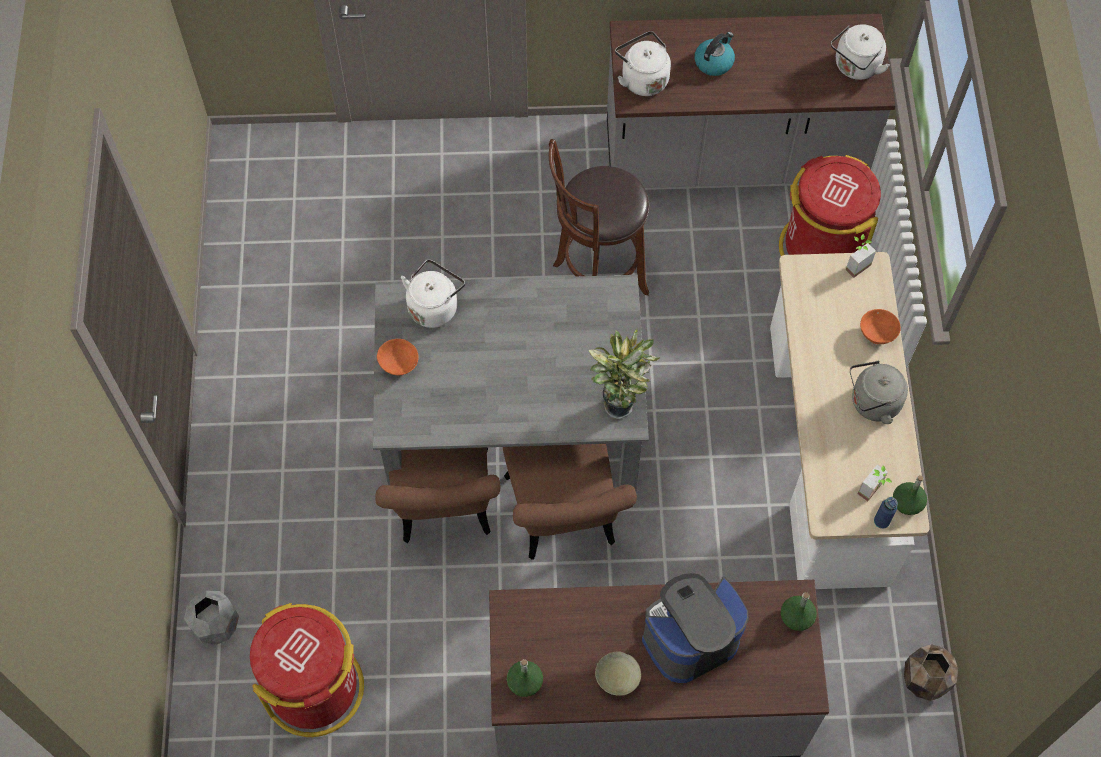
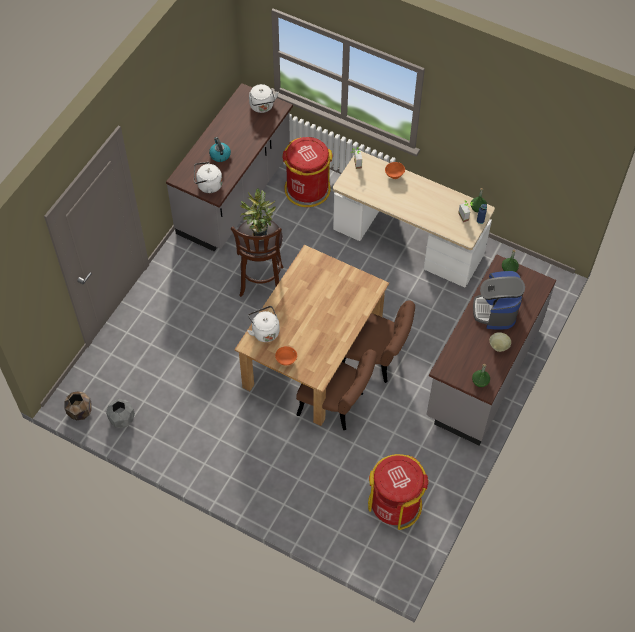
camera: 60 degrees left, 5 degrees down
(216, 624) = (336, 533): grey planter -> grey planter (122, 419)
(510, 425) = (313, 357): grey dining table -> brown dining table
(619, 402) = (364, 284): potted plant -> potted plant (258, 234)
(872, 403) = (425, 194): grey kettle -> none
(925, 679) = (531, 265): brown planter -> brown planter (80, 411)

